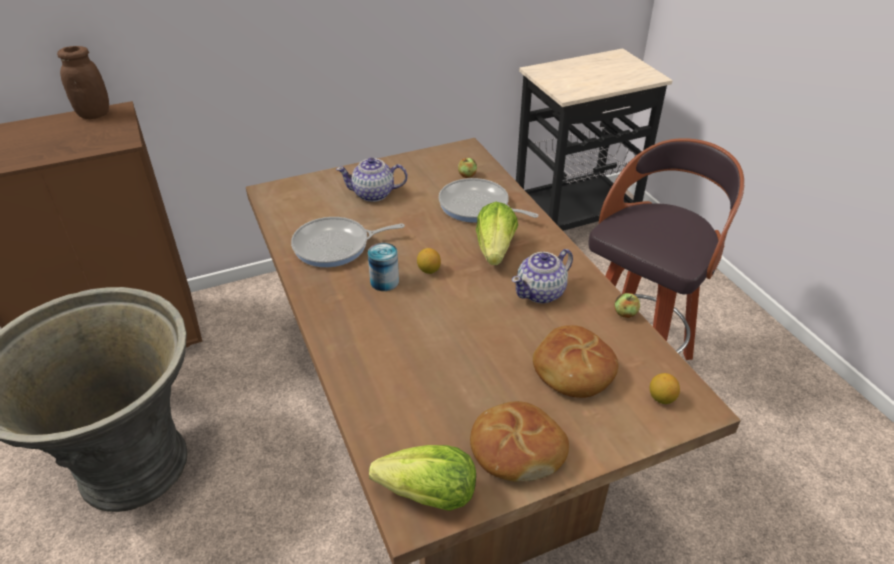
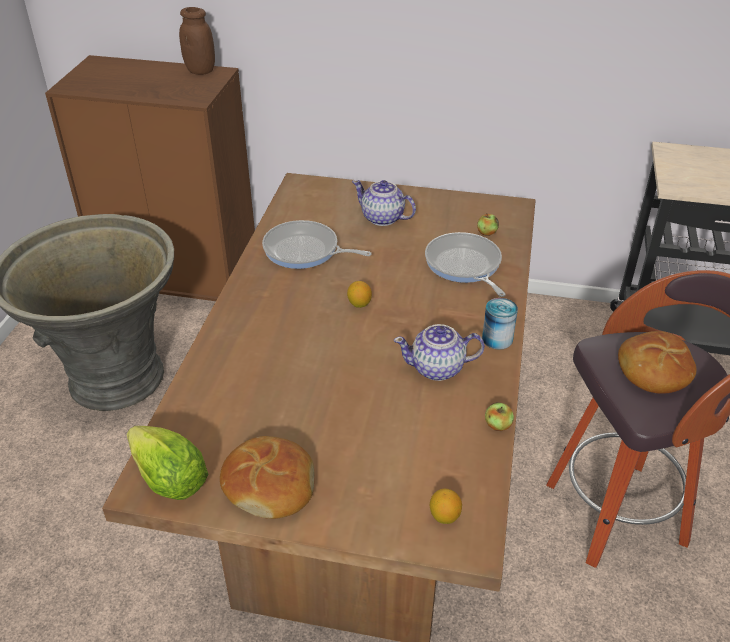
camera: 35 degrees right, 0 degrees up
(384, 281) = (312, 297): can -> can (497, 339)
(495, 249) = (438, 311): lettuce -> none
(572, 371) = (388, 449): bread -> bread (653, 371)

